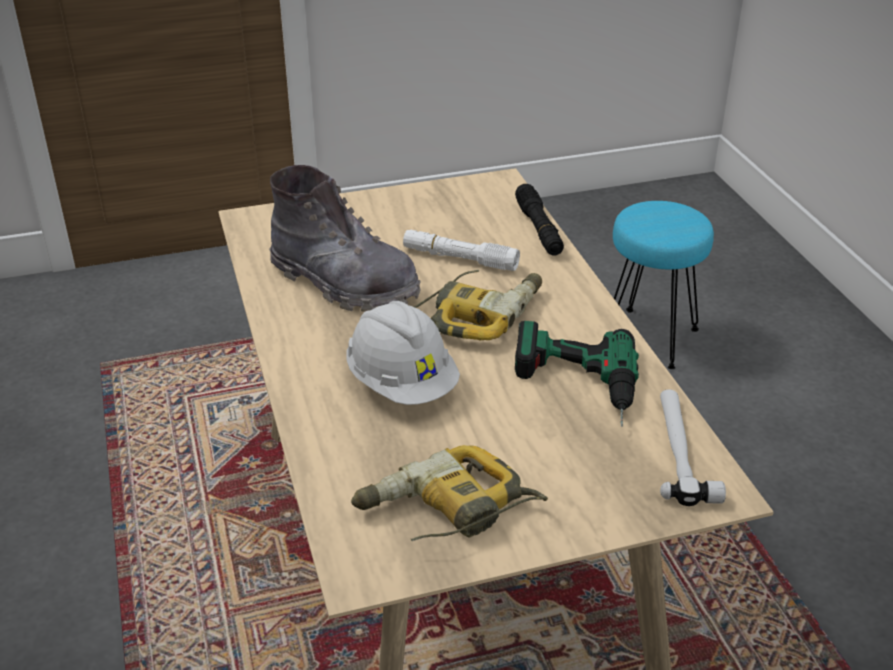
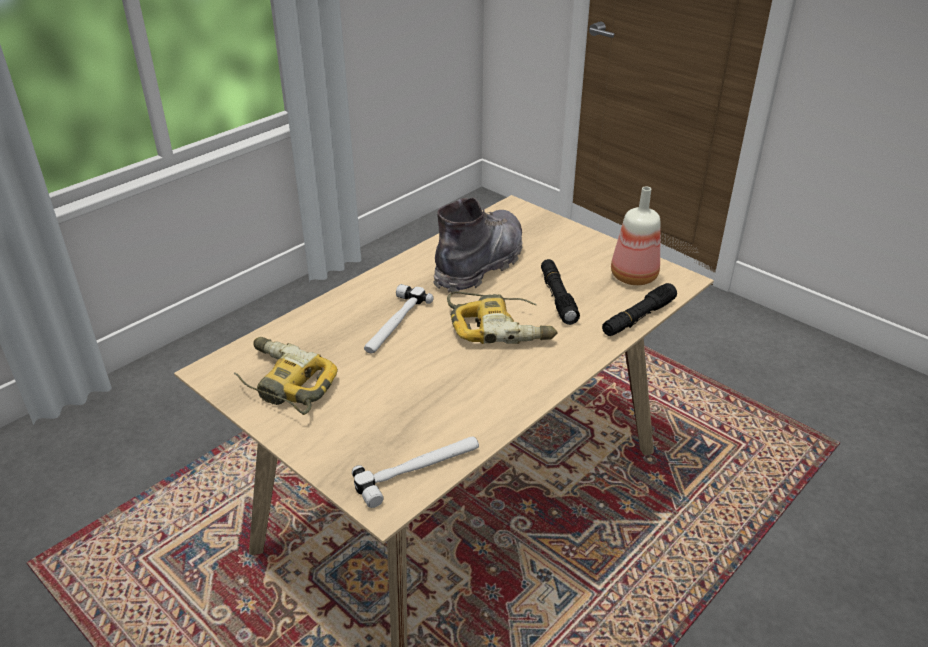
camera: 60 degrees right, 0 degrees up
(344, 283) = (480, 264): grey boot -> grey boot turned 150 degrees counterclockwise
(402, 383) = (394, 324): white hard hat -> hammer
(460, 259) = (558, 297): white flashlight -> black flashlight
(469, 204) = (634, 277): none -> bottle
(575, 387) = (452, 396): power drill -> none
(648, 339) = (823, 519): turquoise stool -> none

